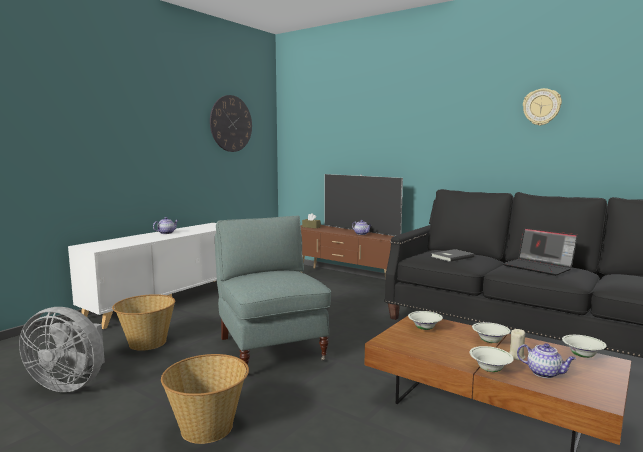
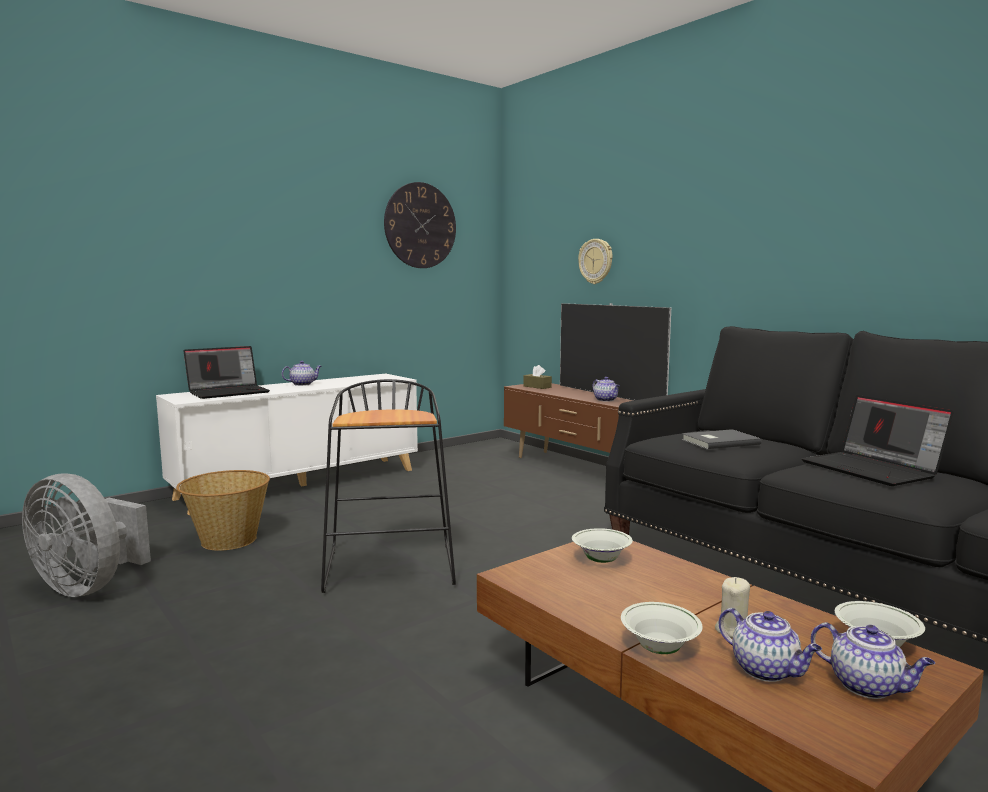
camera: 15 degrees right, 0 degrees up
(121, 241) = (229, 392): none -> laptop
(208, 428) = (210, 679): basket -> none
(271, 348) = (391, 568): grey armchair -> black stool
(490, 342) = (704, 597): white bowl -> none
(541, 107) = (919, 173): wall clock -> wall clock (596, 261)
(591, 374) = (867, 686): none -> teapot

